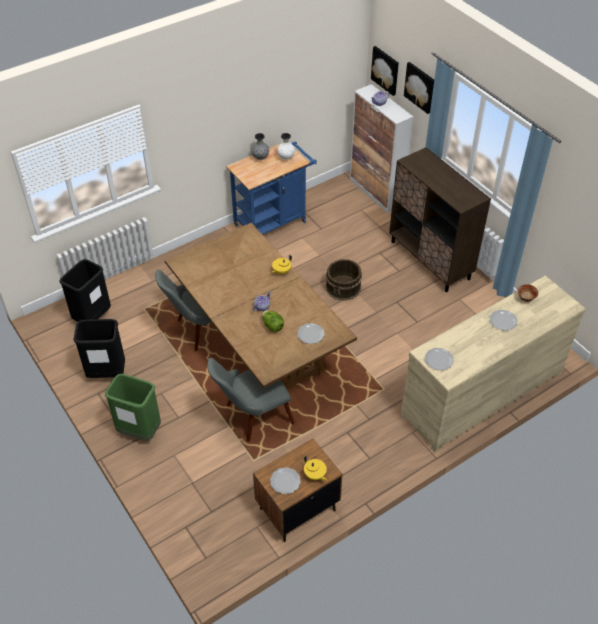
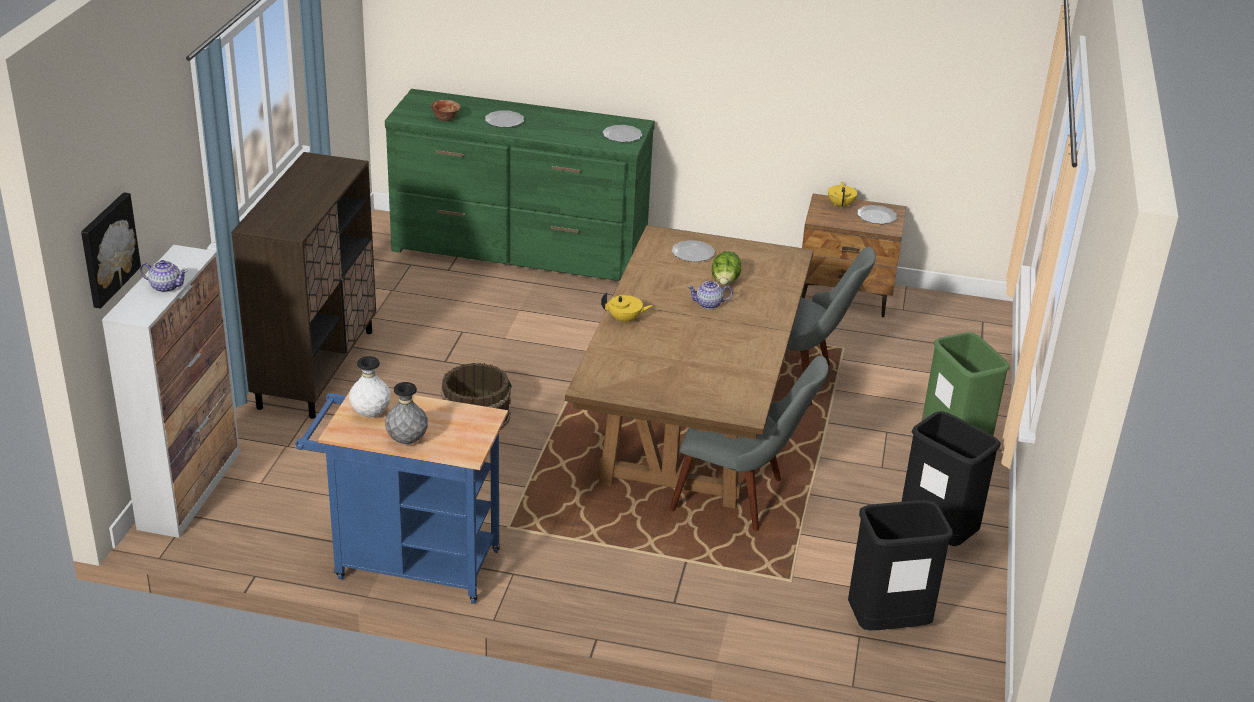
camera: 135 degrees left, 15 degrees down
(420, 87) = (160, 177): picture -> none
(481, 393) = (520, 251): beige dresser -> green dresser

